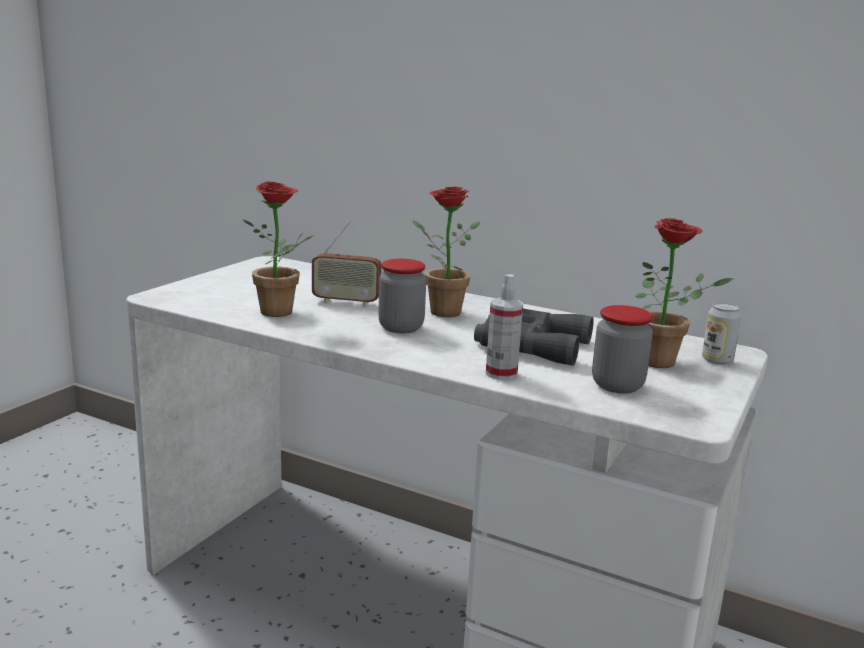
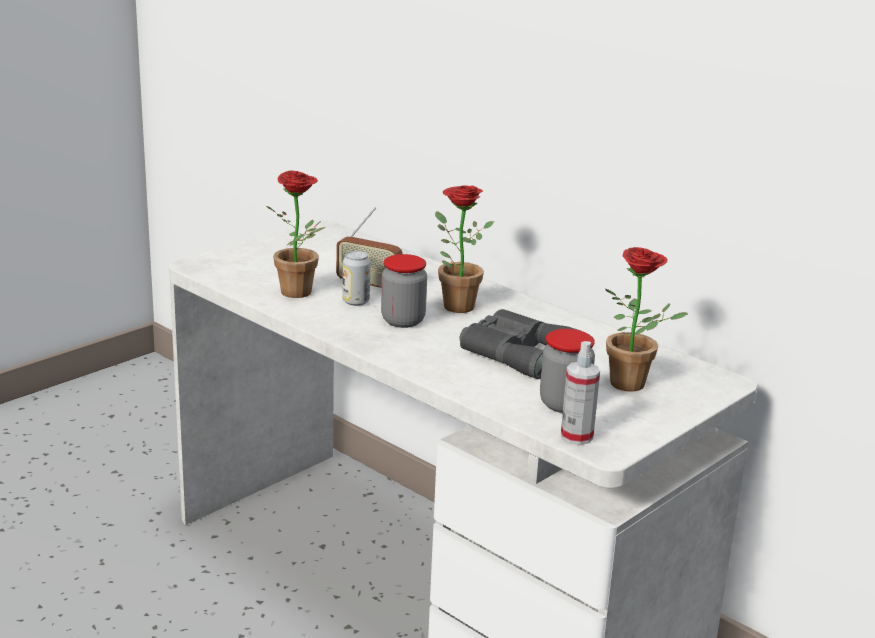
camera: 15 degrees right, 5 degrees up
(501, 373) = (463, 380): spray bottle -> spray bottle (576, 436)
(717, 360) = (692, 388): can -> can (356, 302)

